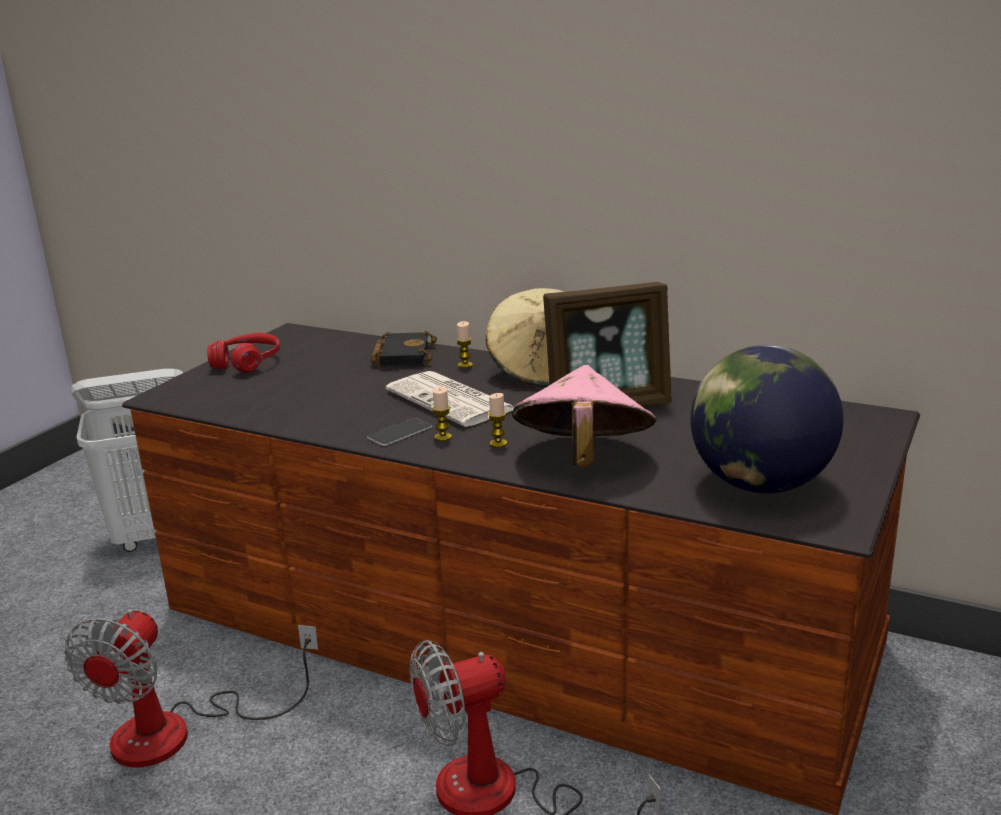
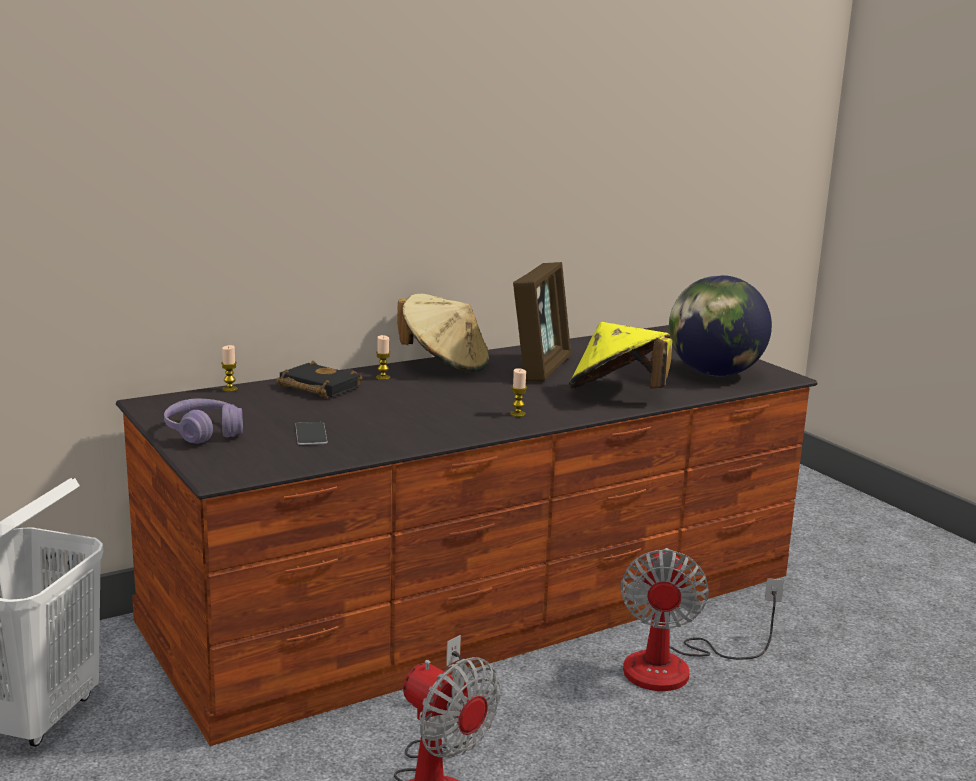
camera: 60 degrees left, 5 degrees down
(247, 363) = (204, 432): red headphones -> purple headphones
(400, 432) = (485, 422): phone -> phone (311, 434)
(452, 400) = (450, 397): newspaper -> none
(498, 443) = (556, 405): candle -> candle (230, 389)
(582, 458) = (617, 394): pink hat -> yellow hat

